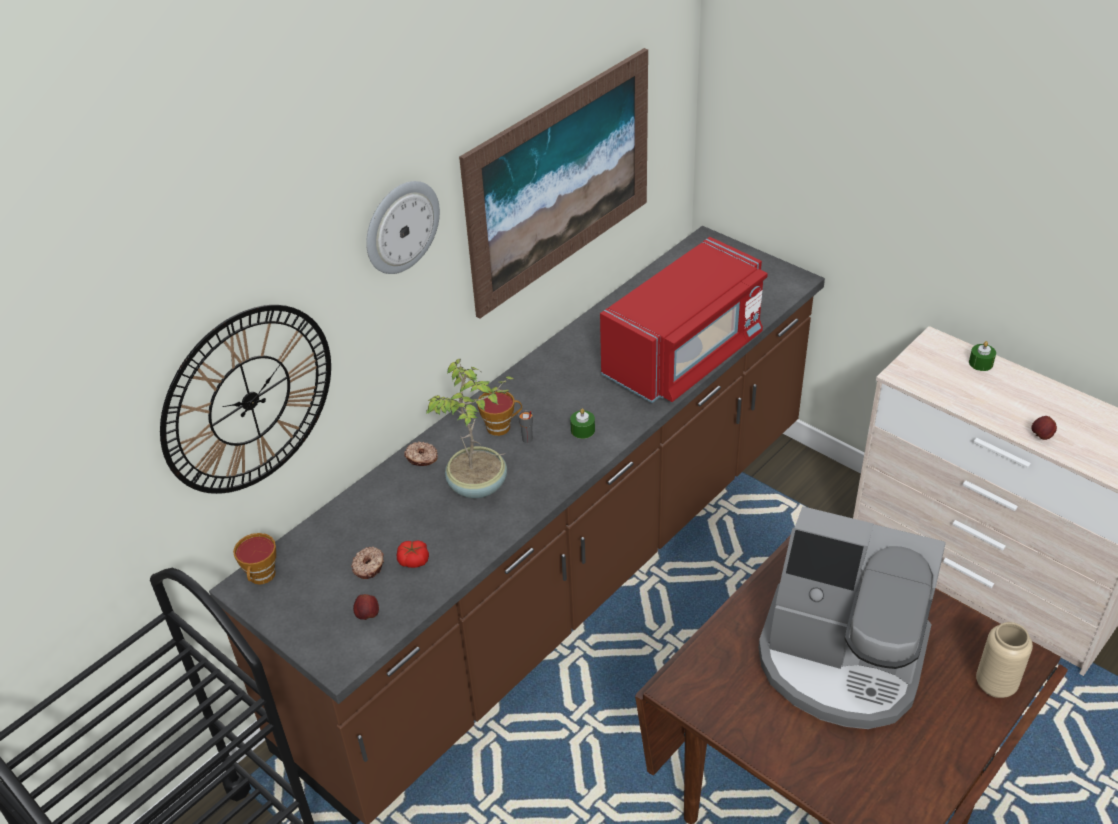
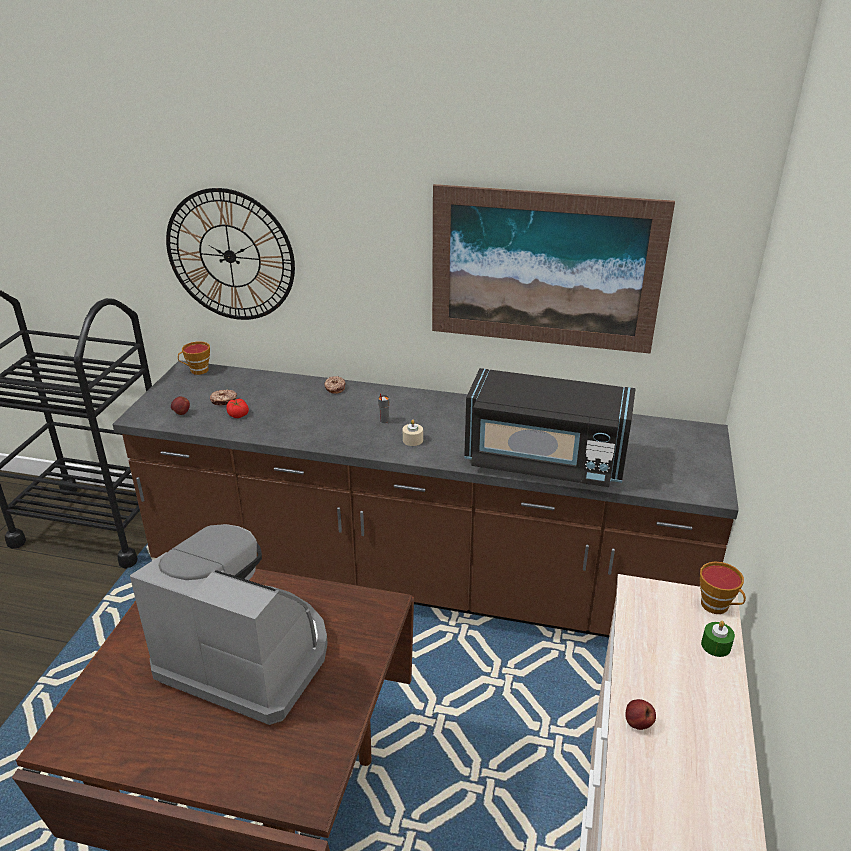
camera: 60 degrees right, 10 degrees down
(401, 226) = (369, 208): wall clock -> none
(479, 486) = (322, 416): potted plant -> none
(501, 426) = (389, 407): cup -> cup (718, 606)
(582, 430) = (412, 440): green candle -> beige candle
(684, 355) = (544, 461): red microwave -> black microwave
(841, 660) = (247, 656): coffee machine -> coffee machine turned 120 degrees clockwise
(995, 685) = (262, 779): beige vase -> none

